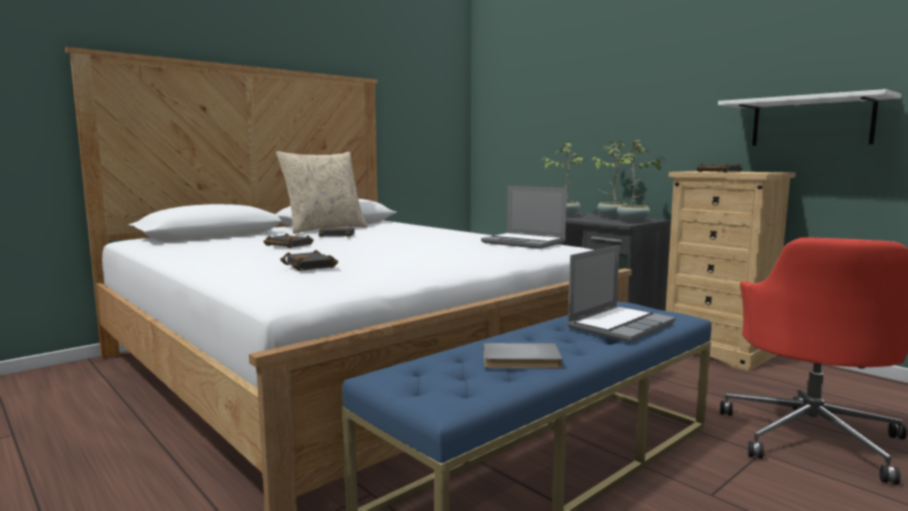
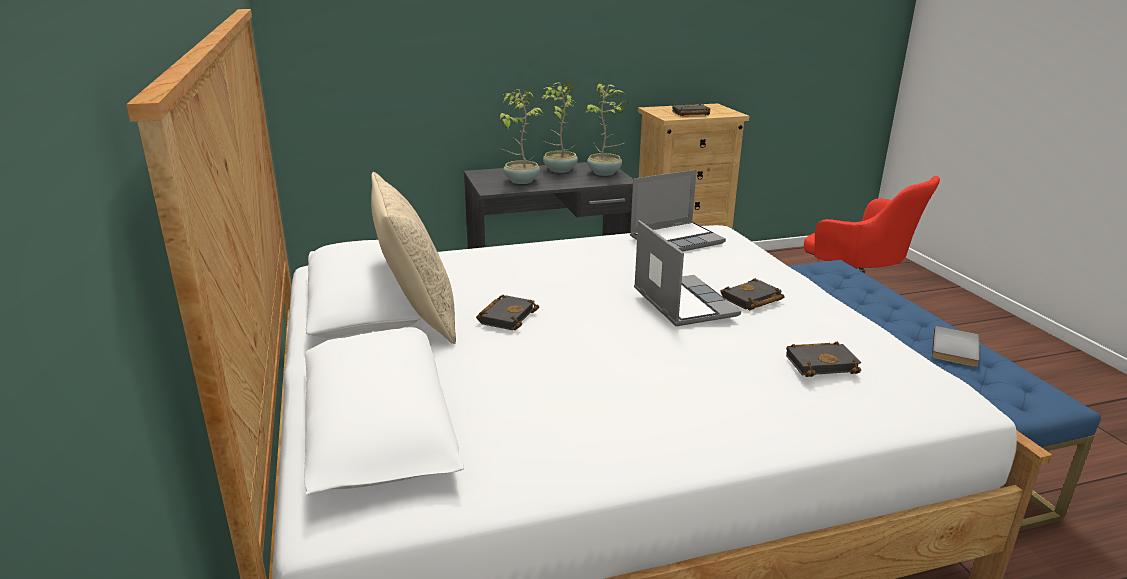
camera: 65 degrees left, 15 degrees up
(286, 245) = (602, 362): black book -> black book (752, 300)
(620, 325) = (861, 290): laptop -> laptop (682, 302)
(811, 122) = (725, 57): white shelf -> none

